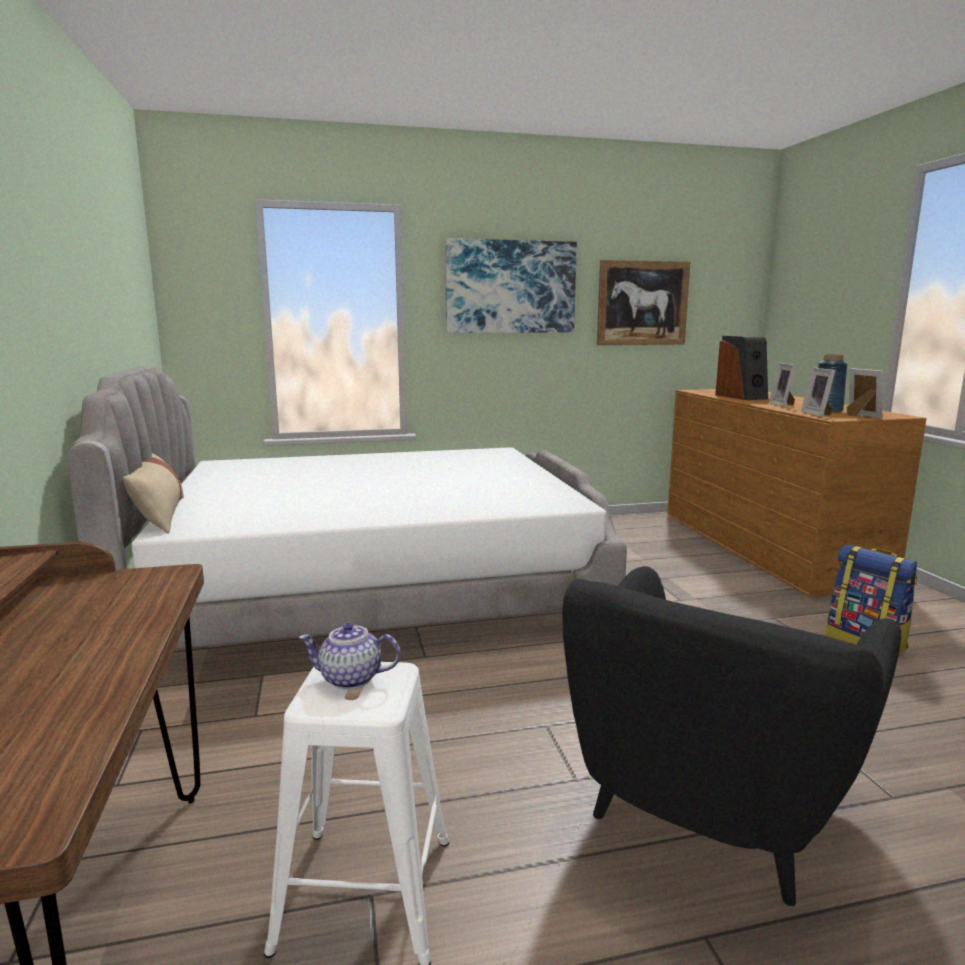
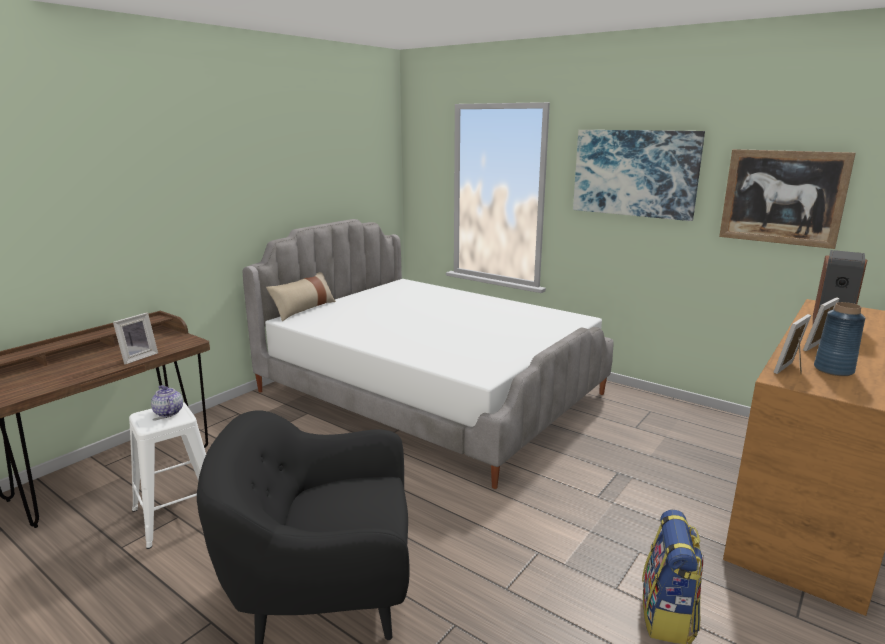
camera: 50 degrees right, 5 degrees up
(859, 416) = (834, 387): picture frame -> picture frame (137, 357)

